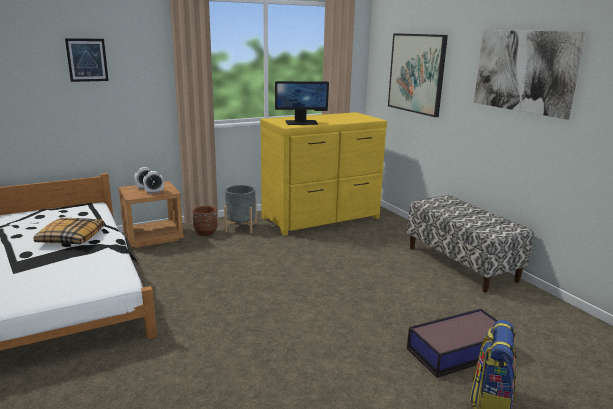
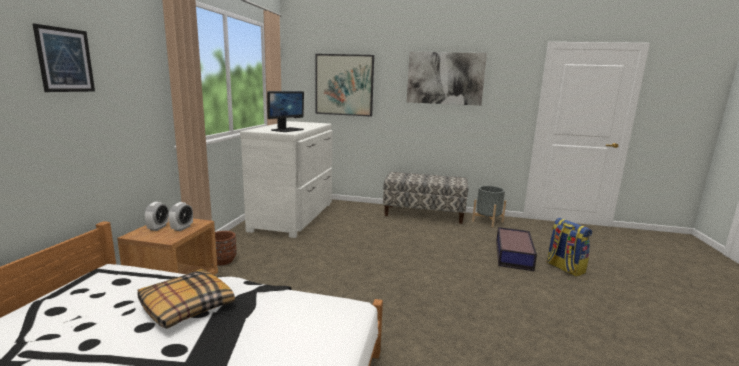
camera: 50 degrees left, 5 degrees down
(241, 227) = (246, 245): grey planter -> grey planter (487, 221)
(322, 218) = (294, 217): yellow dresser -> white dresser

